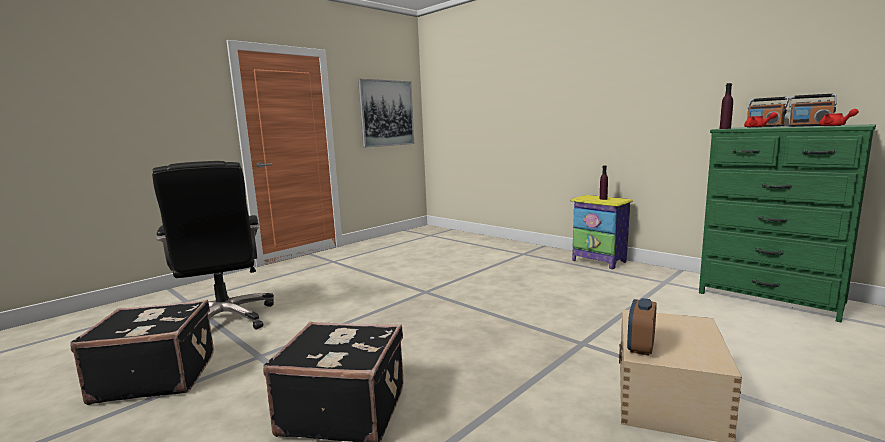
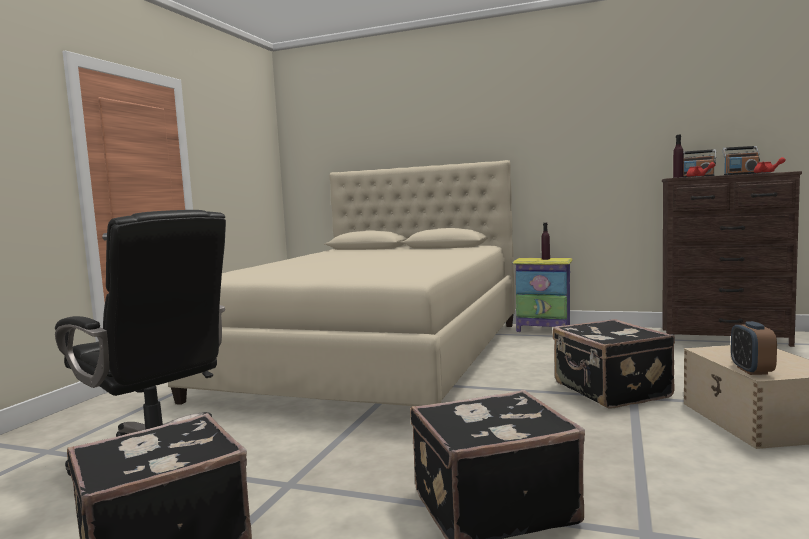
camera: 25 degrees left, 5 degrees down
(387, 113) = (247, 170): picture -> none
(437, 267) = (376, 357): none -> beige bed
(571, 333) = (610, 391): none -> black suitcase
(769, 298) = (724, 337): green dresser -> brown dresser

